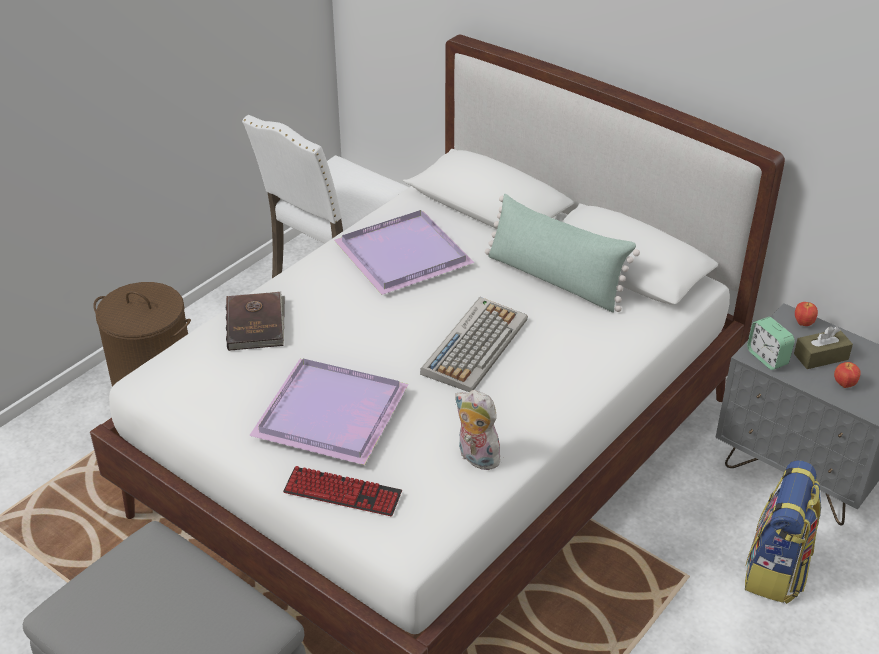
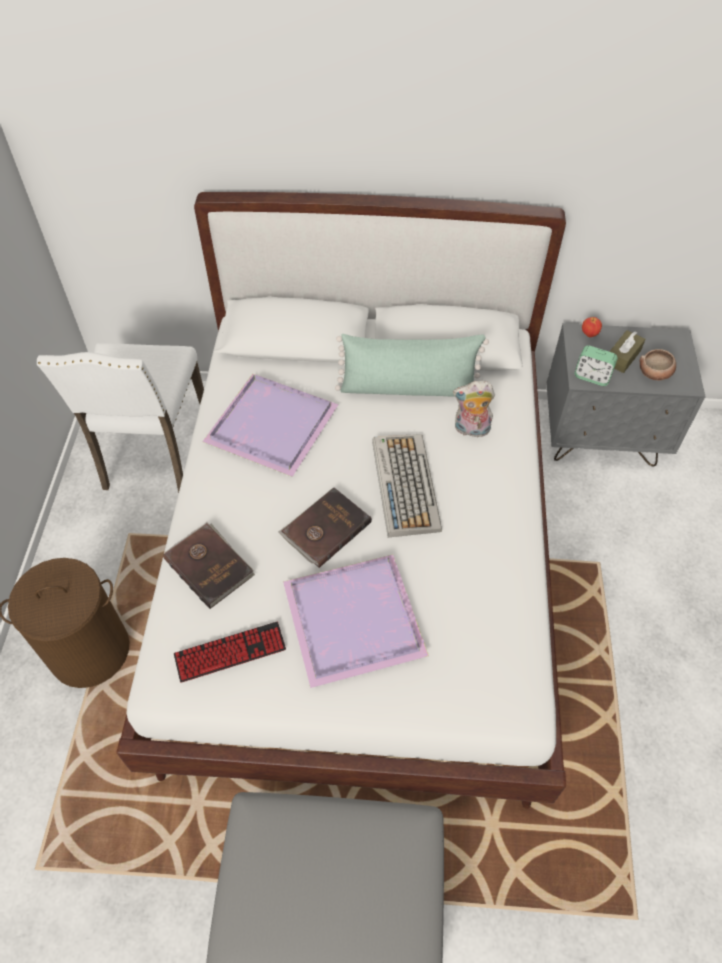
camera: 35 degrees left, 15 degrees up
(342, 493) = (430, 692): keyboard -> keyboard (230, 652)
(372, 343) = (325, 528): none -> brown book
(475, 458) = (496, 591): plush toy -> plush toy (470, 430)
(776, 570) = (644, 524): backpack -> none
(844, 384) = (655, 373): apple -> bowl

